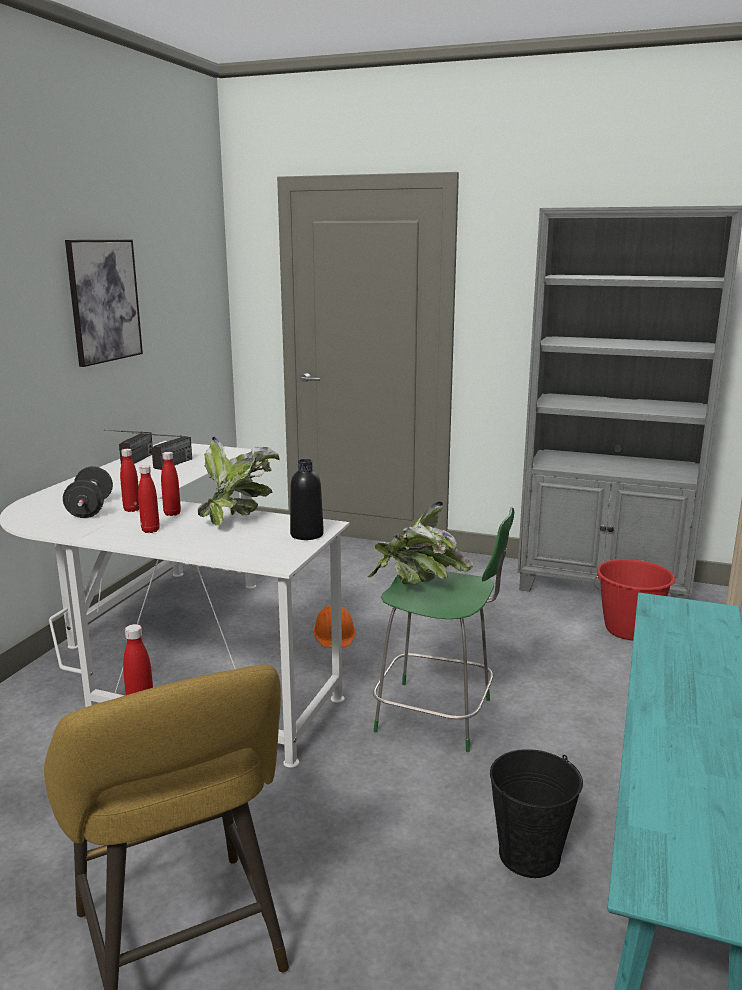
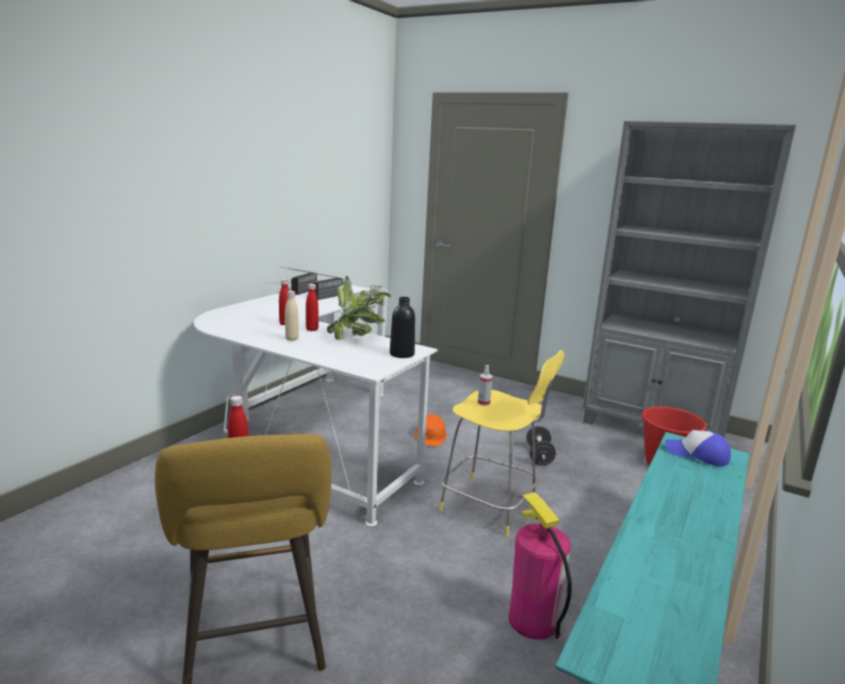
camera: 10 degrees right, 0 degrees up
(90, 509) = (257, 320): black dumbbell -> black dumbbell (539, 456)
(104, 301) = (291, 174): picture -> none
(150, 530) = (292, 339): red bottle -> beige bottle
(418, 585) = (483, 403): potted plant -> spray bottle
(438, 716) = (491, 506): green stool -> yellow stool
(528, 854) = (532, 620): black bucket -> fire extinguisher
(682, 616) = (697, 455): none -> cap

